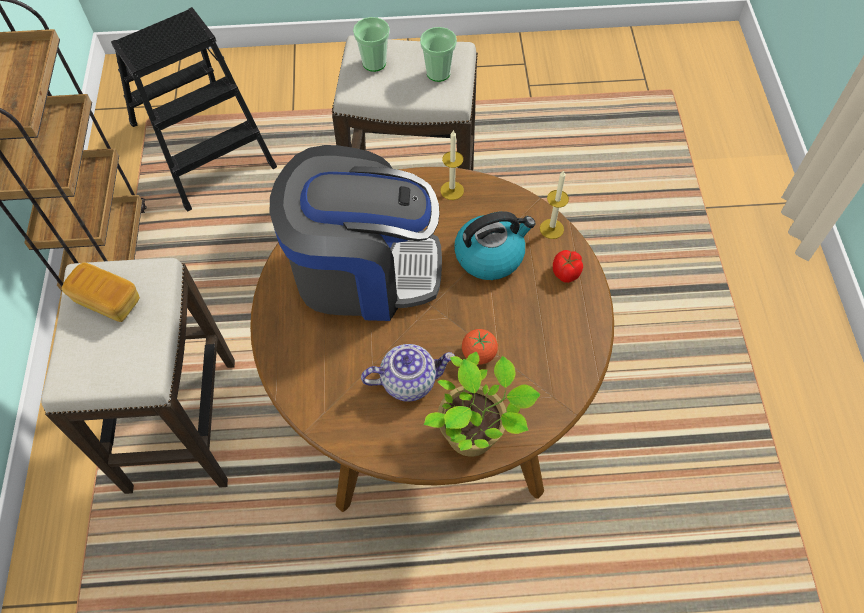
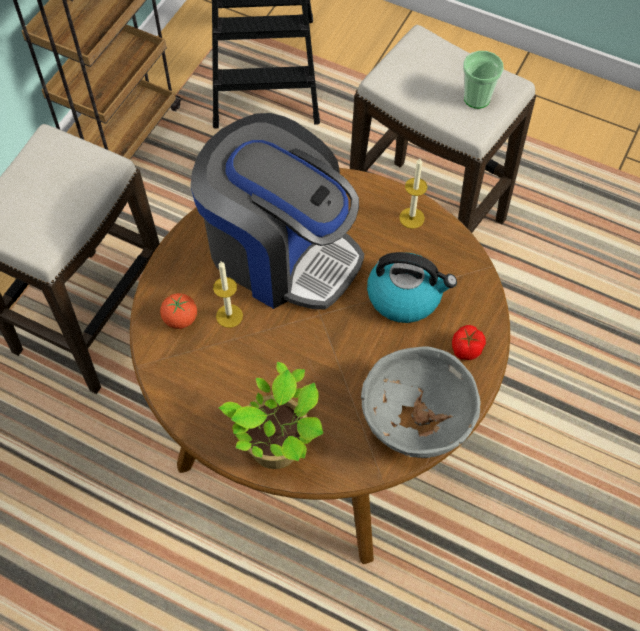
camera: 30 degrees right, 0 degrees up
(107, 300) = (53, 170): bread -> none
(374, 63) = (421, 62): cup -> none
(409, 380) = (254, 370): teapot -> none
(479, 354) = (332, 380): tomato -> tomato (180, 319)
(551, 229) = (482, 301): candle -> candle (229, 316)
(567, 350) = (416, 421): none -> grey bowl

